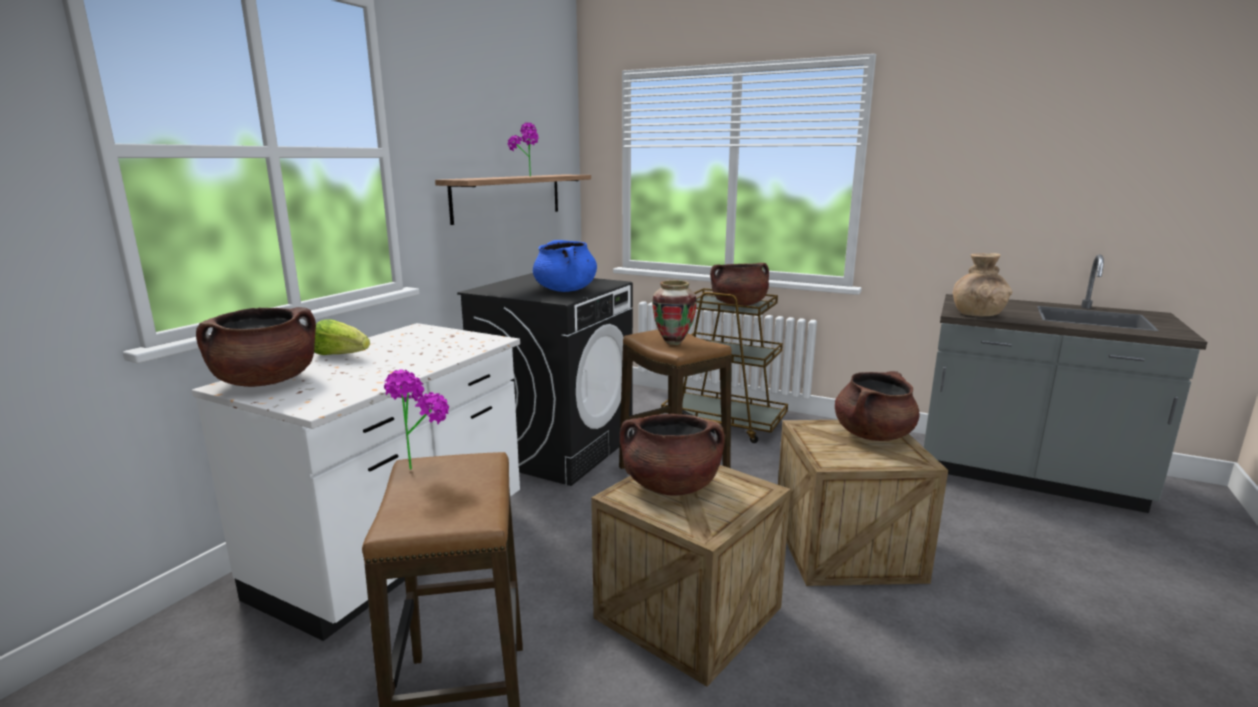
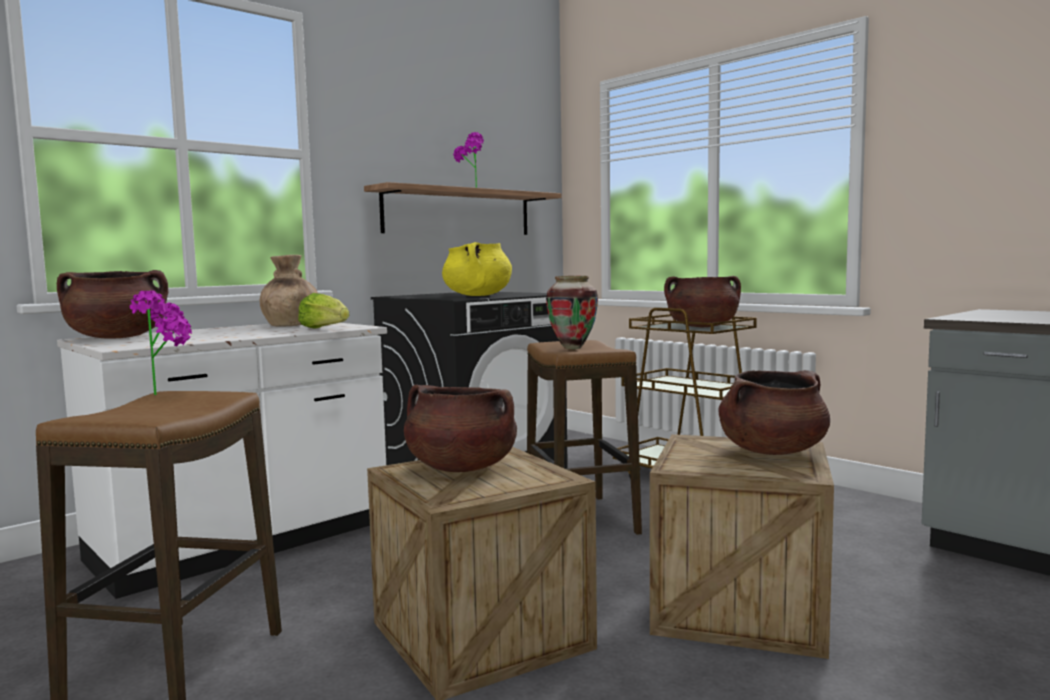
camera: 20 degrees right, 10 degrees down
(340, 355) = (207, 330): lettuce -> lettuce (324, 329)
(565, 290) = (477, 296): blue cooking pot -> yellow cooking pot
(977, 314) = (983, 318): brown vase -> brown vase (290, 326)

